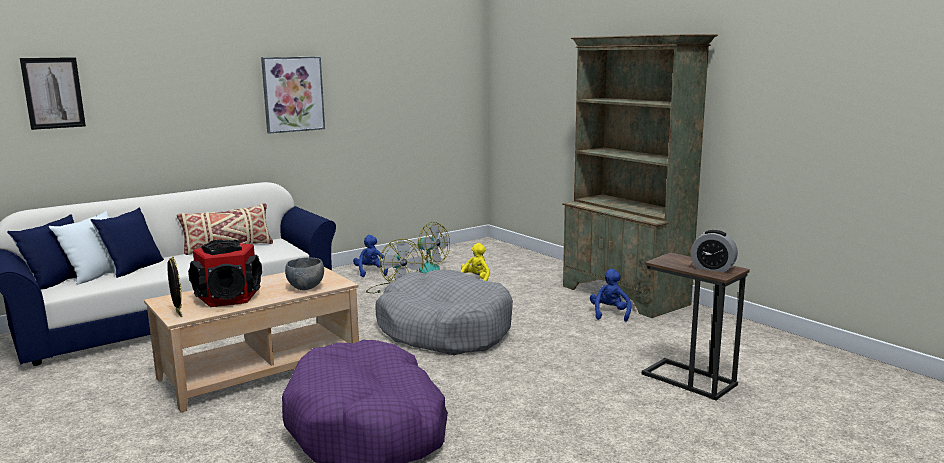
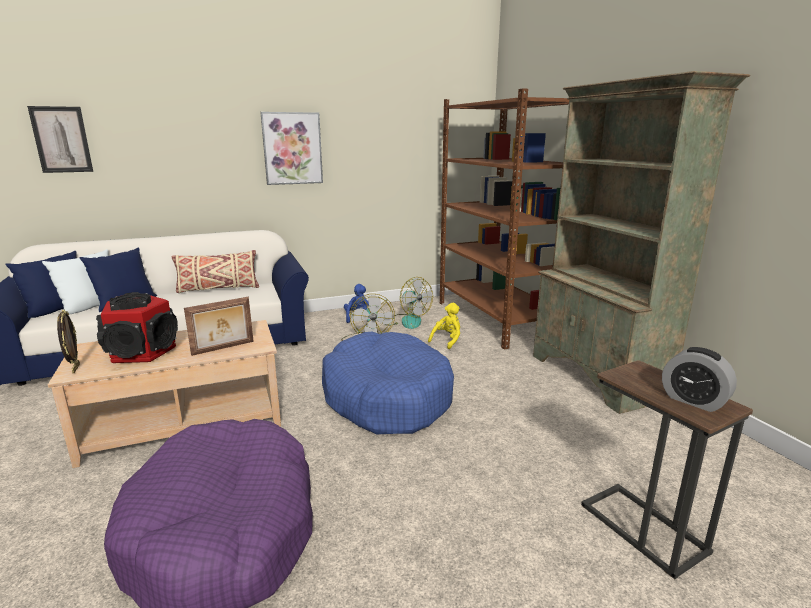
camera: 15 degrees right, 5 degrees up
(306, 288) = (223, 348): grey bowl -> picture frame
(444, 330) = (386, 397): grey dog bed -> blue dog bed
(515, 260) = (498, 319): none -> brown bookcase
(609, 314) = (571, 400): blue plush toy -> none

